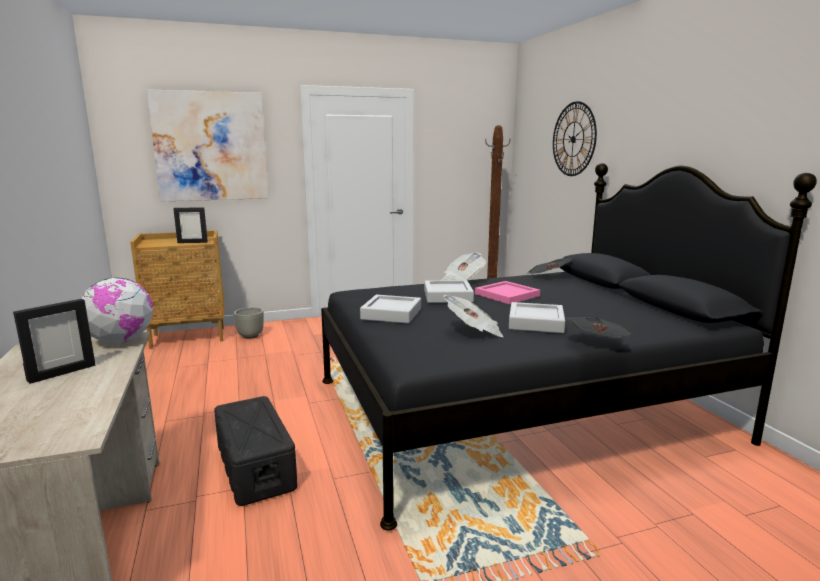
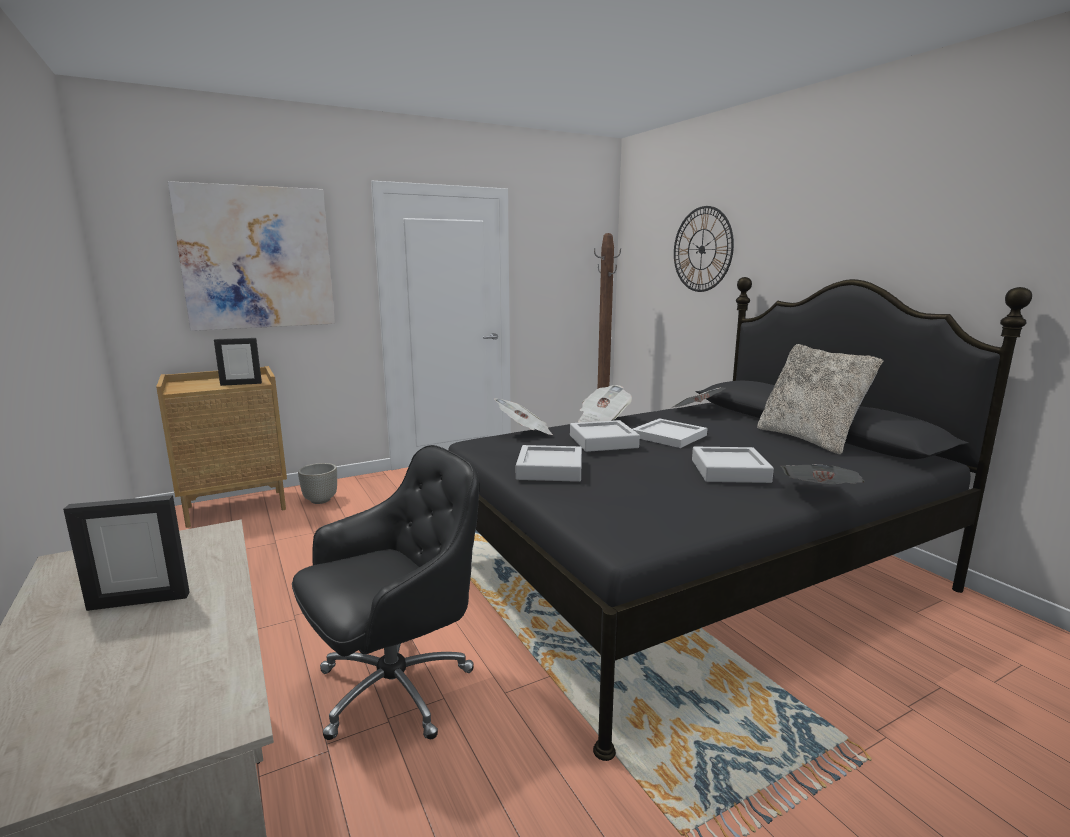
camera: 10 degrees left, 0 degrees up
(62, 373) = (140, 600): picture frame -> picture frame turned 45 degrees clockwise
(121, 341) = (208, 537): globe -> none
(255, 467) = (395, 688): black storage box -> black office chair
(473, 331) = (666, 487): newspaper -> newspaper (524, 432)
(507, 294) = (668, 435): pink tray -> white tray
(630, 302) = (809, 438): none -> beige pillow

